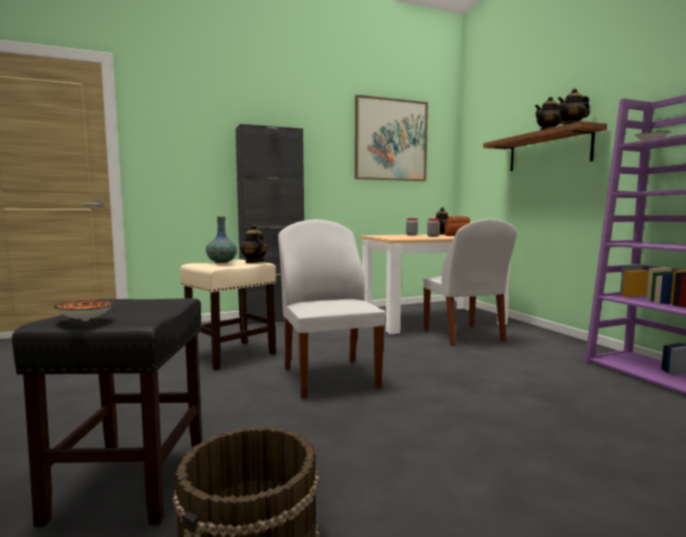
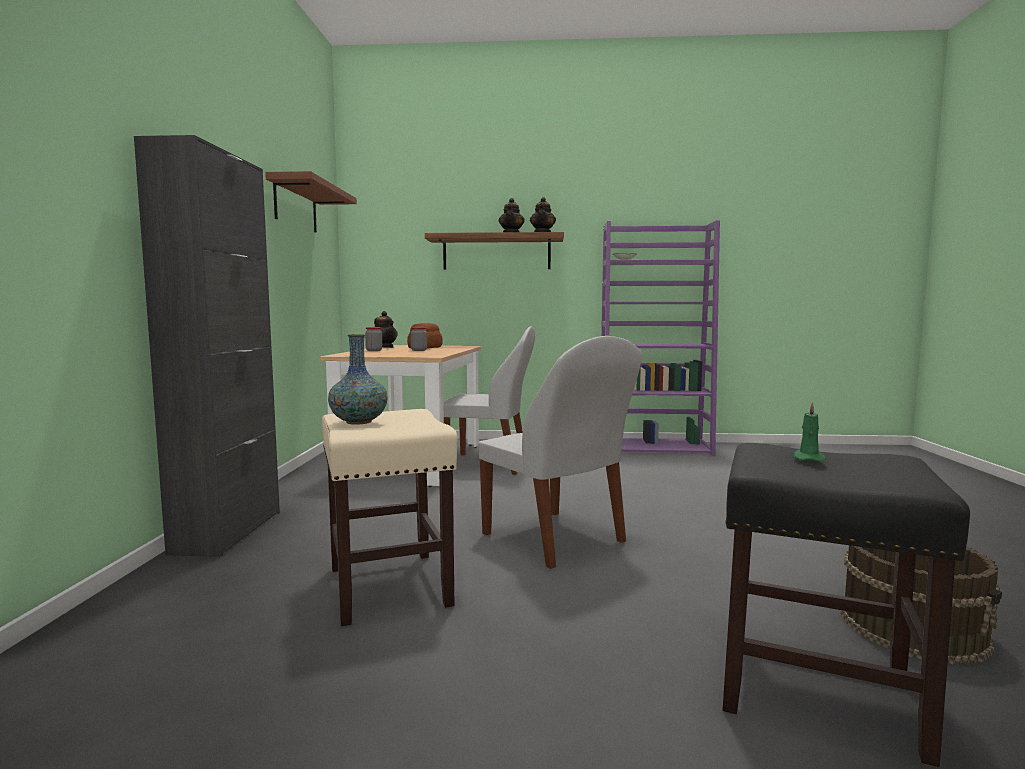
camera: 65 degrees left, 0 degrees up
(85, 320) = (909, 473): bowl -> none
(140, 307) = (808, 458): none -> green candle
(254, 262) = (402, 411): teapot -> none
(329, 376) = (555, 539): white chair -> white chair turned 135 degrees counterclockwise
(391, 140) = (295, 206): picture -> brown shelf

